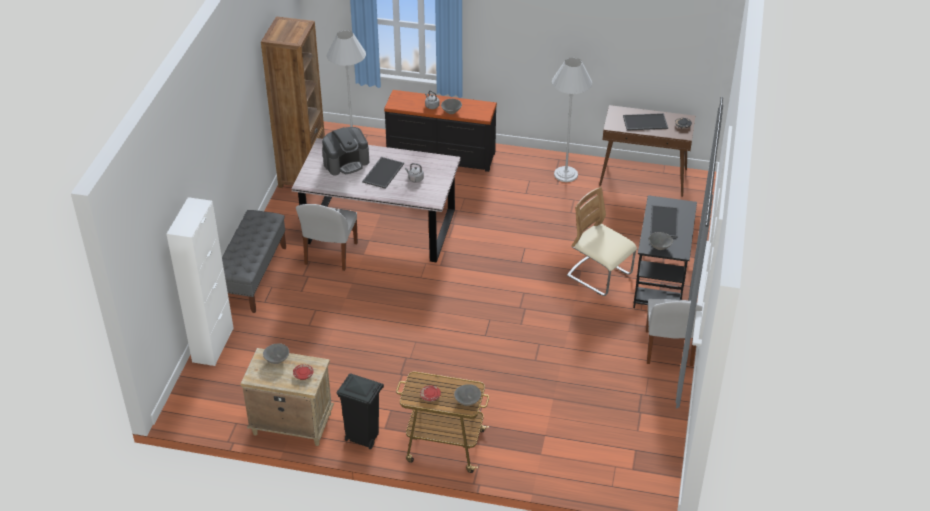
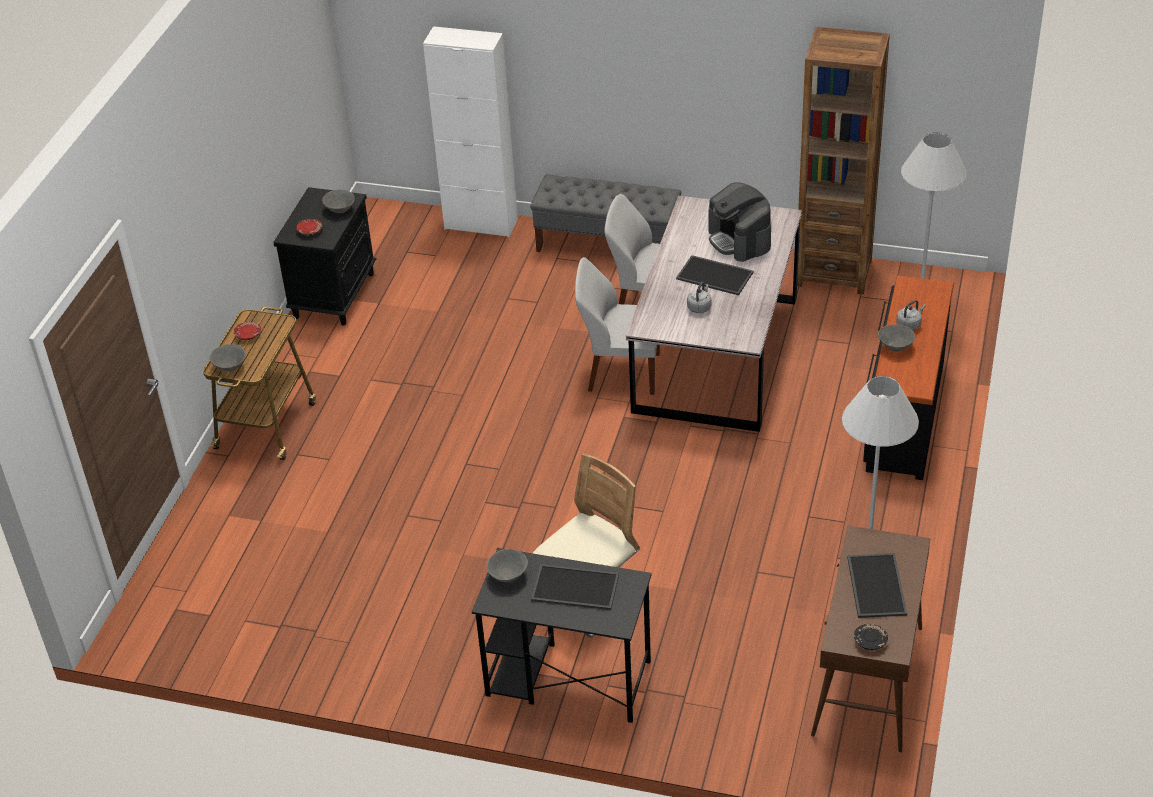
camera: 95 degrees right, 0 degrees up
(291, 424) = (334, 295): beige nightstand -> black nightstand
(362, 438) = (297, 353): black trash can -> none
(668, 349) = (405, 673): white chair -> white chair (621, 372)

